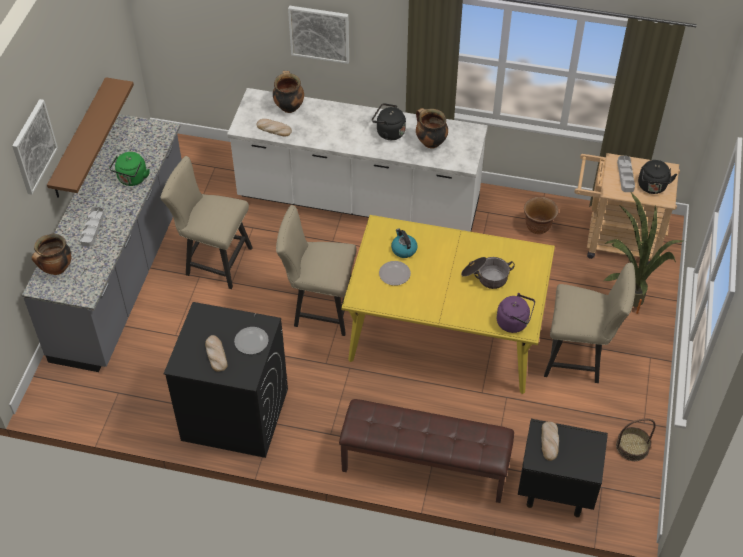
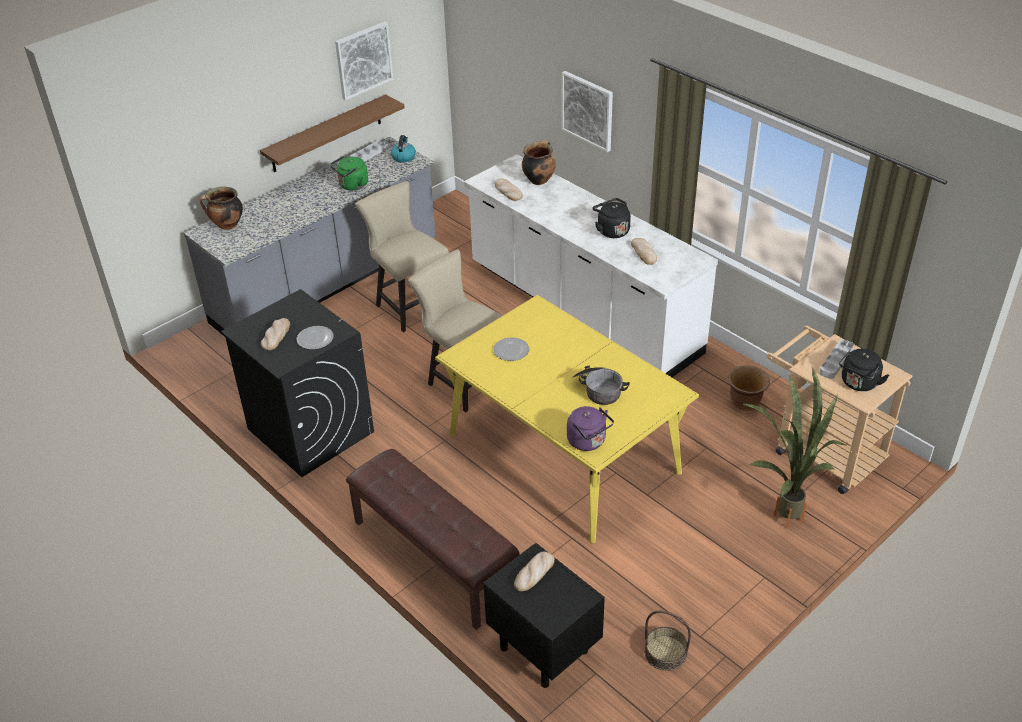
camera: 35 degrees right, 10 degrees down
(33, 146) = (248, 101): picture -> picture (363, 60)
(92, 228) = (284, 208): grey tray -> grey tray (369, 154)
(403, 249) = (540, 334): kettle -> kettle (403, 157)
(430, 142) = (644, 253): cooking pot -> bread
(579, 358) = (683, 539): beige chair -> none

